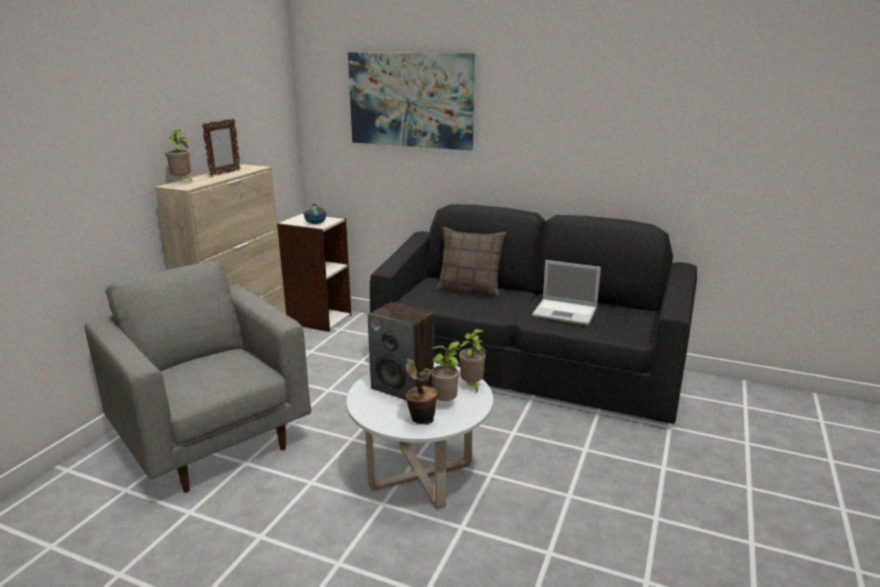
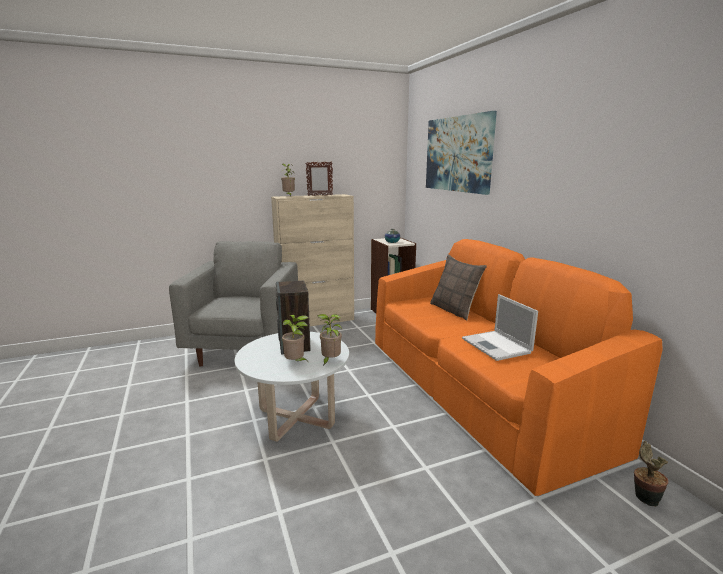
camera: 45 degrees right, 5 degrees down
(420, 420) = (264, 364): potted plant -> potted plant (643, 498)
(525, 370) = (475, 392): black sofa -> orange sofa

